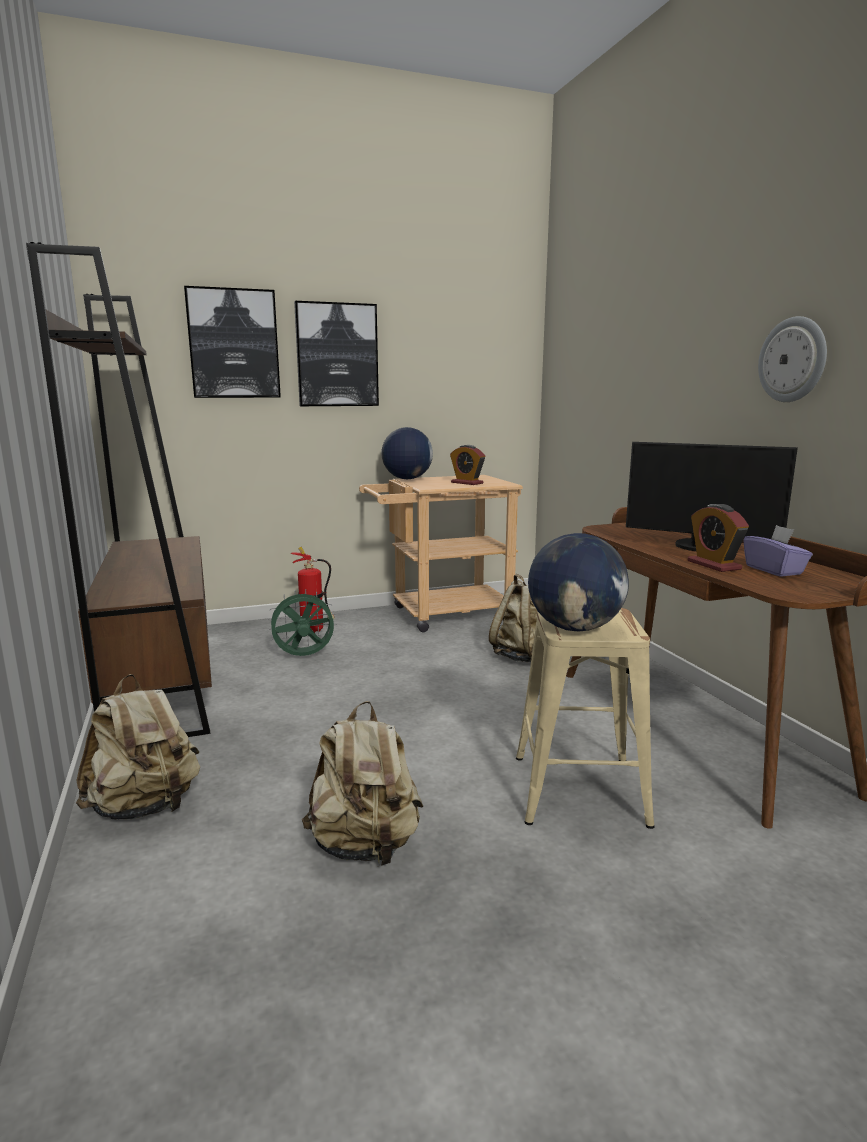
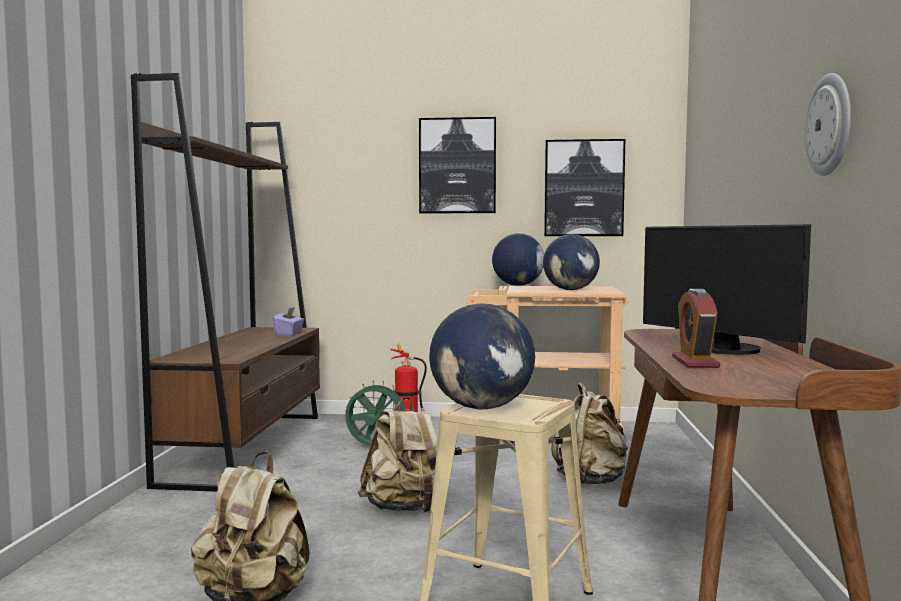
camera: 25 degrees right, 10 degrees down
(145, 807) = (132, 532): beige backpack -> beige backpack (406, 509)
(233, 344) = (364, 158): picture -> picture (583, 188)
(467, 483) = (571, 290): alarm clock -> globe
(774, 570) = (761, 371): purple tissue box -> purple tissue box (289, 334)

